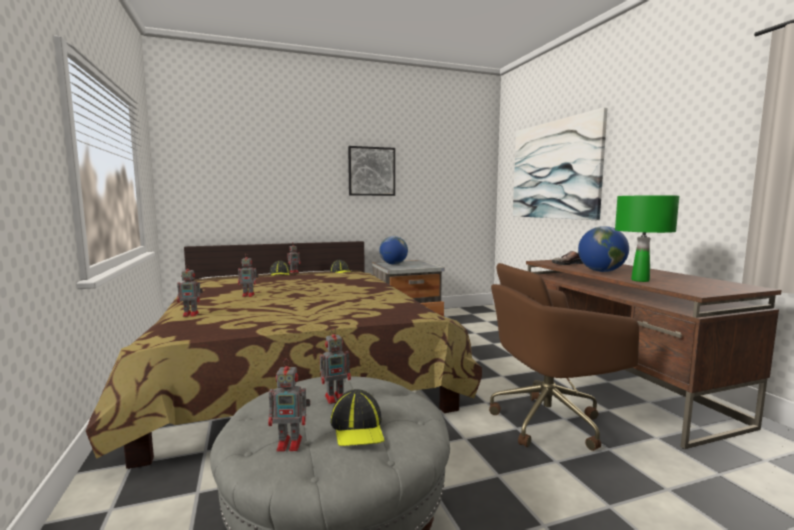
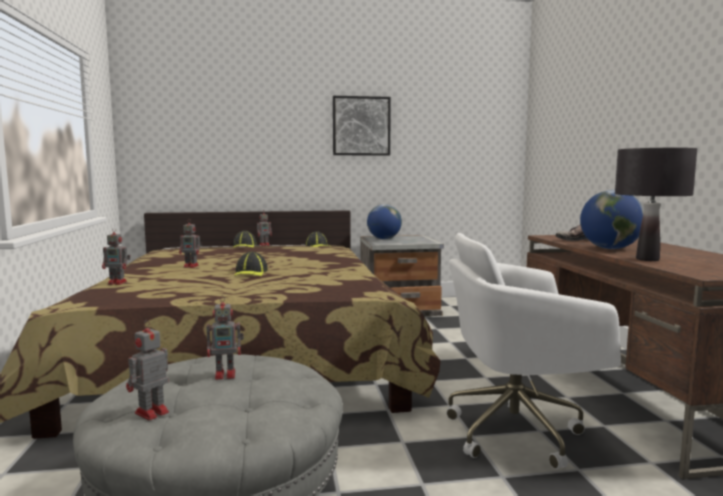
camera: 10 degrees right, 0 degrees up
(291, 444) = (150, 413): toy robot -> toy robot turned 120 degrees clockwise
(358, 427) = (228, 404): cap -> cap (250, 272)
(551, 422) = (520, 433): brown office chair -> white office chair
(554, 170) = (587, 120): picture -> none
(640, 280) = (647, 259): green table lamp -> black table lamp

